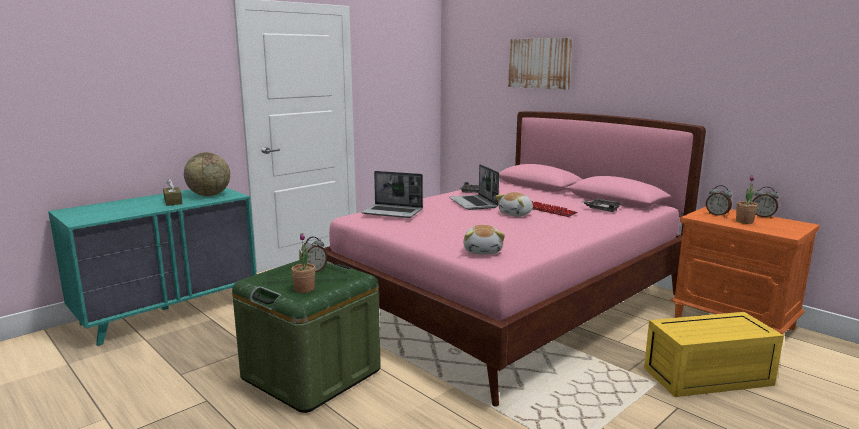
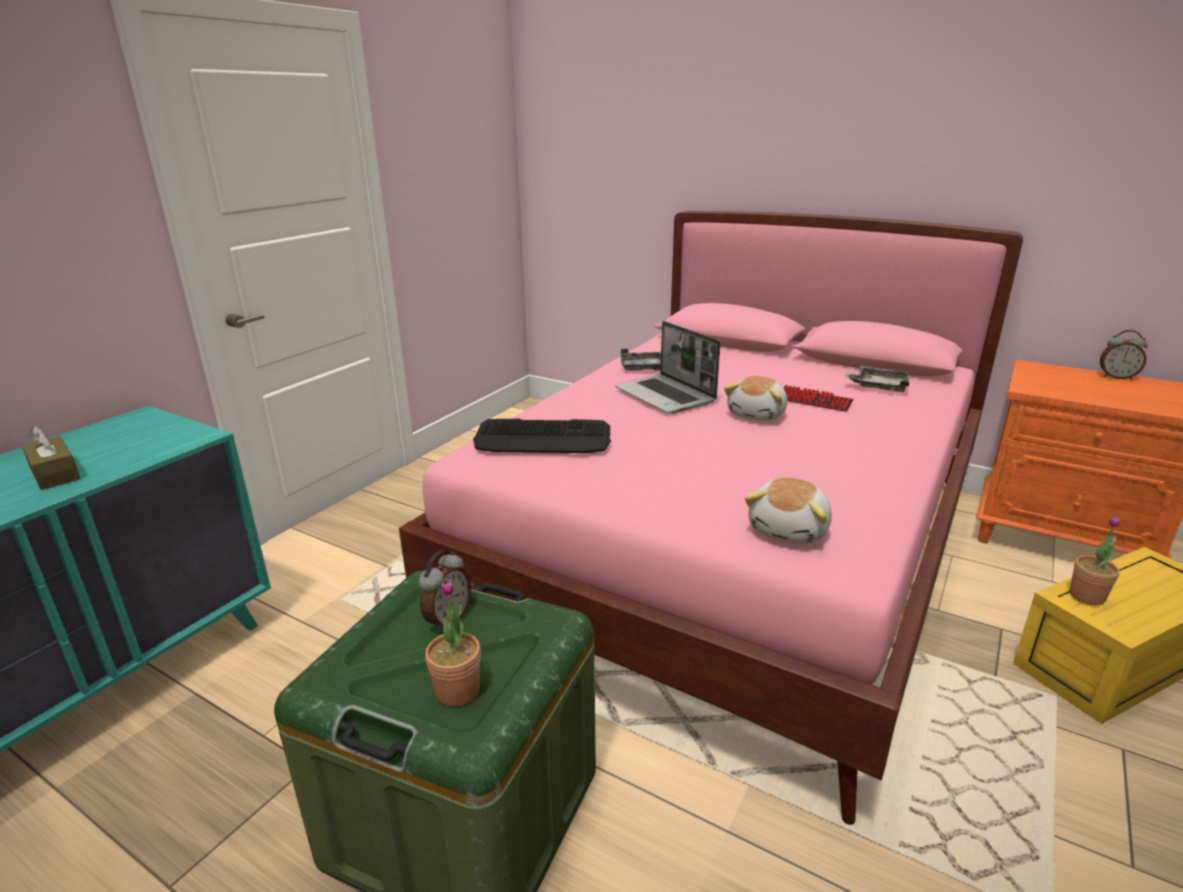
camera: 15 degrees left, 10 degrees up
(209, 195) = (138, 441): globe -> none
(393, 212) = (543, 438): laptop -> keyboard
(483, 251) = (790, 530): plush toy -> plush toy turned 45 degrees clockwise
(539, 63) = (712, 126): picture -> none
(717, 215) = (1054, 380): alarm clock -> none
(744, 221) = (1107, 392): potted plant -> potted plant (1086, 596)

